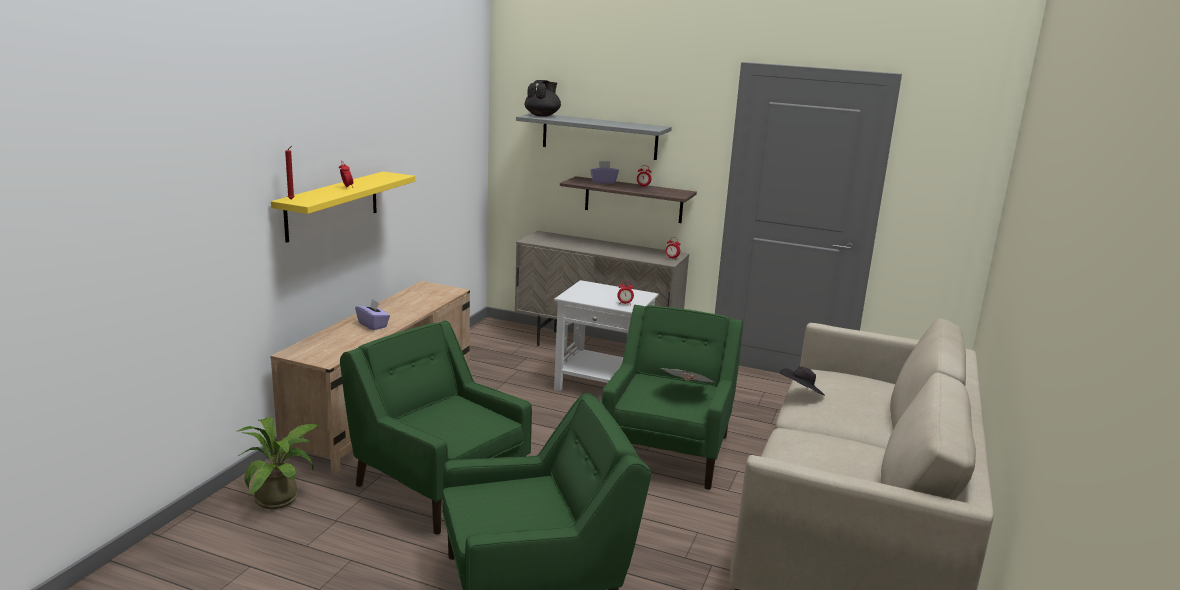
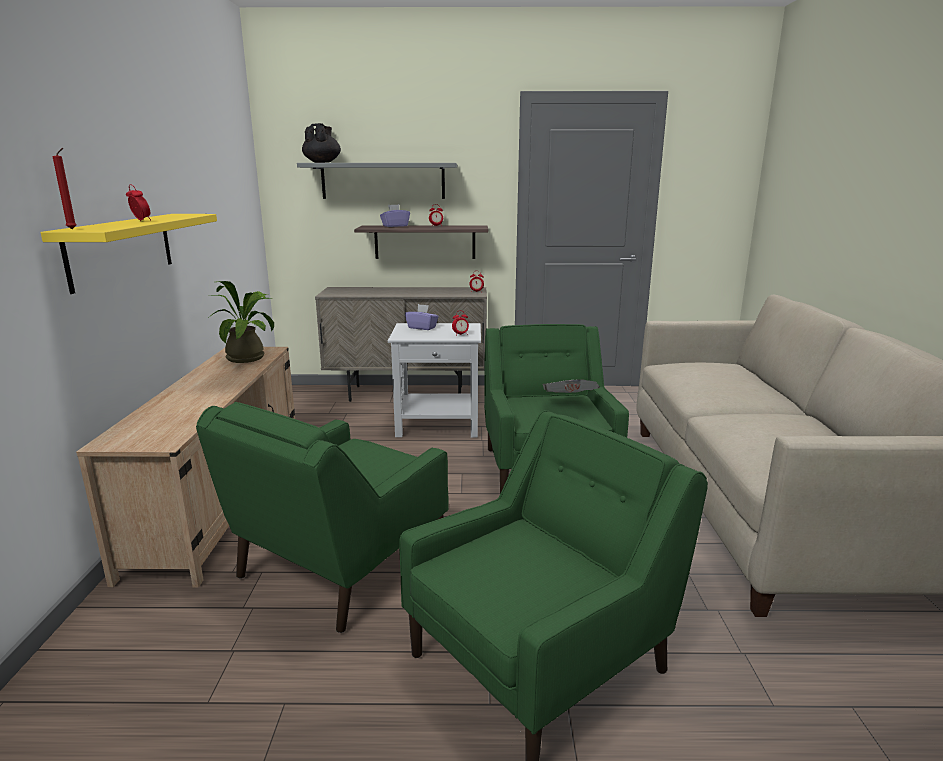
camera: 20 degrees left, 0 degrees up
(282, 498) = (137, 641): potted plant -> potted plant (249, 357)
(373, 325) = (200, 394): purple tissue box -> purple tissue box (422, 327)
(438, 484) = (339, 565): green armchair -> green armchair turned 75 degrees counterclockwise
(801, 393) = (683, 382): black hat -> none

